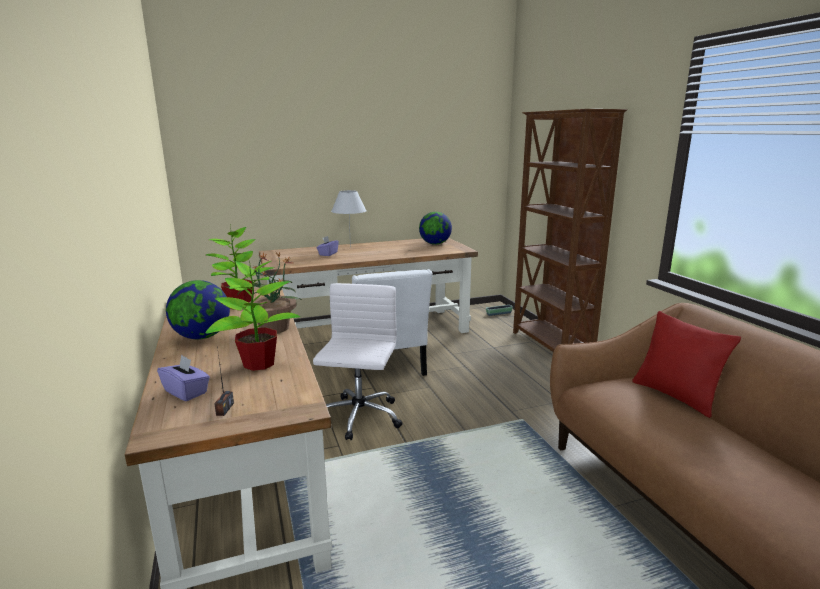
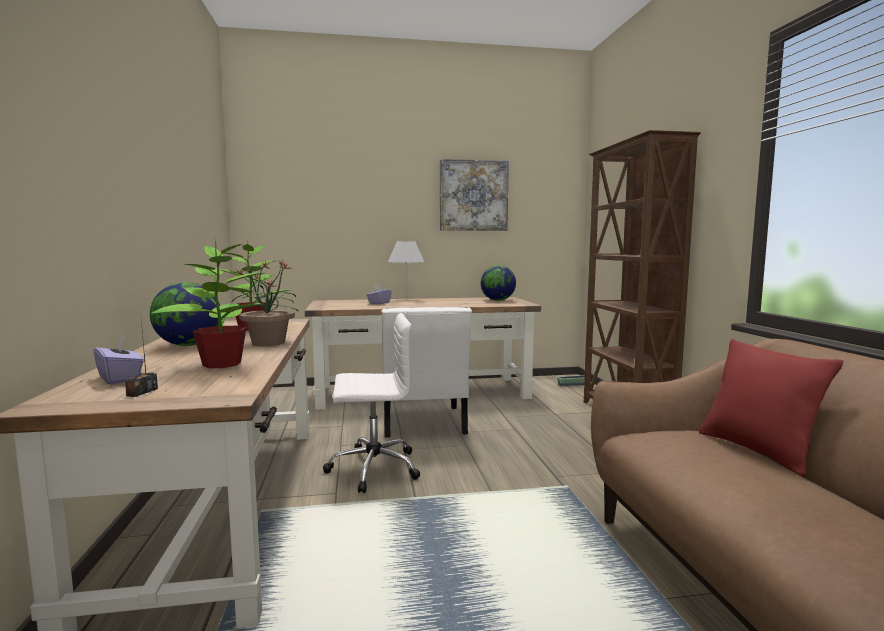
camera: 10 degrees right, 10 degrees down
(359, 417) = (372, 468): white office chair -> white office chair turned 60 degrees clockwise
(408, 142) = (473, 195): none -> picture

